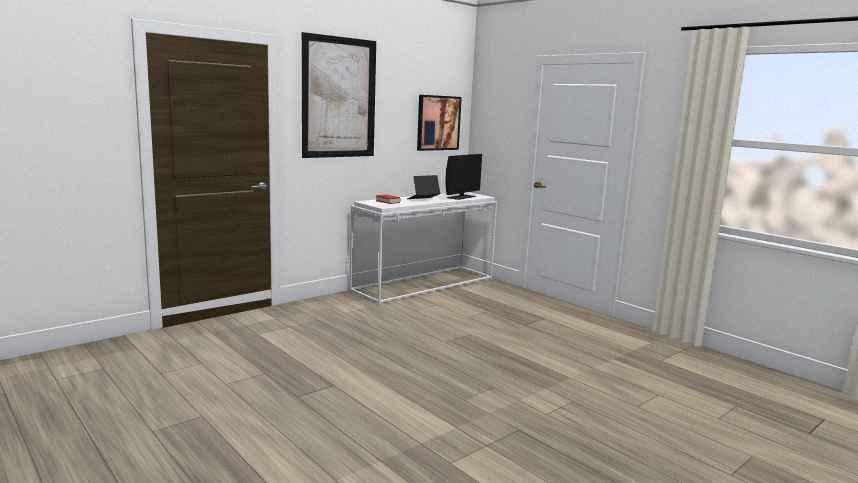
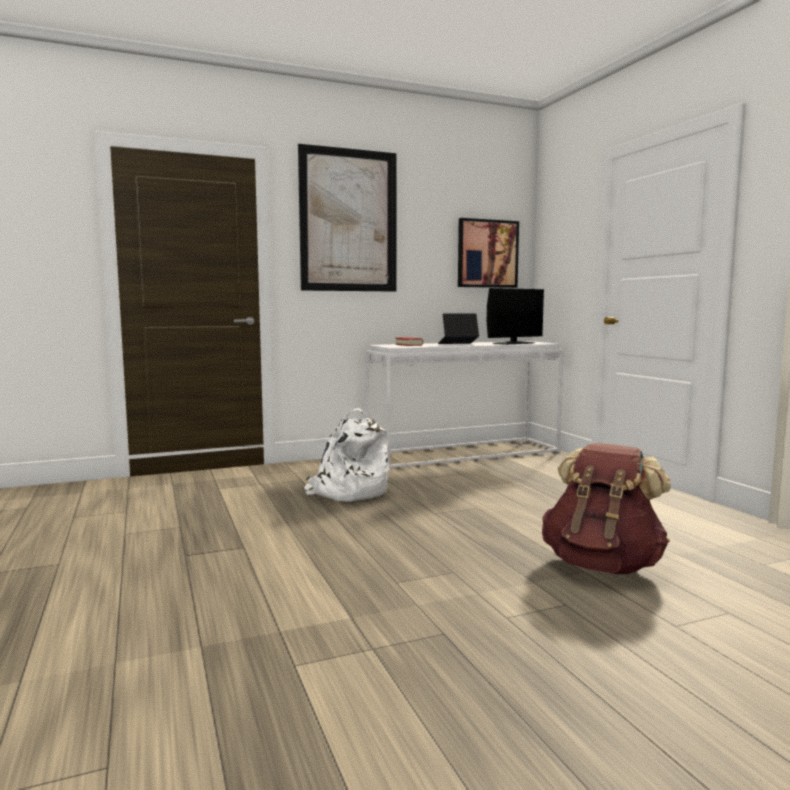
camera: 20 degrees right, 5 degrees down
(367, 328) = (349, 492): none -> white backpack
(577, 371) = (602, 565): none -> brown backpack

